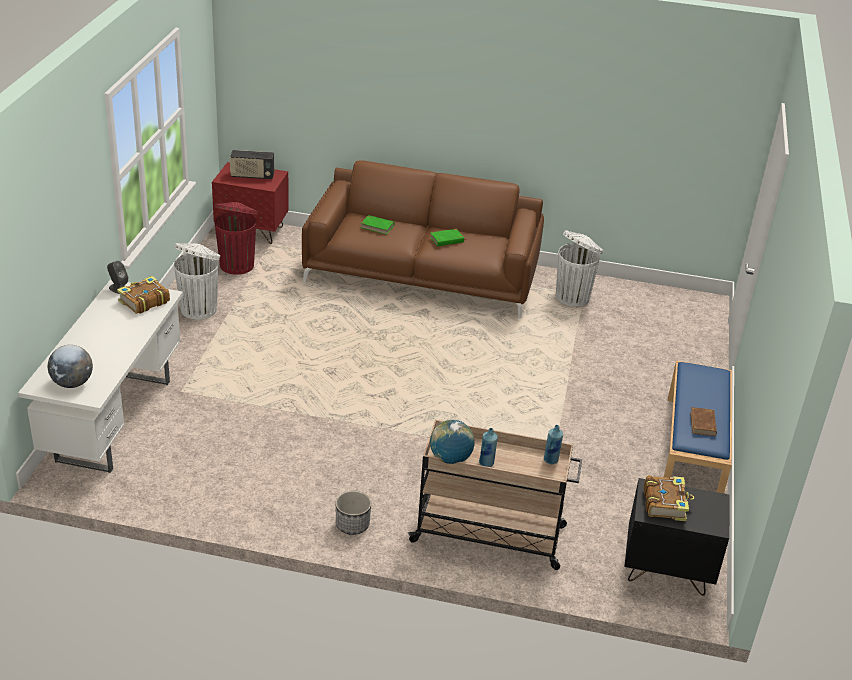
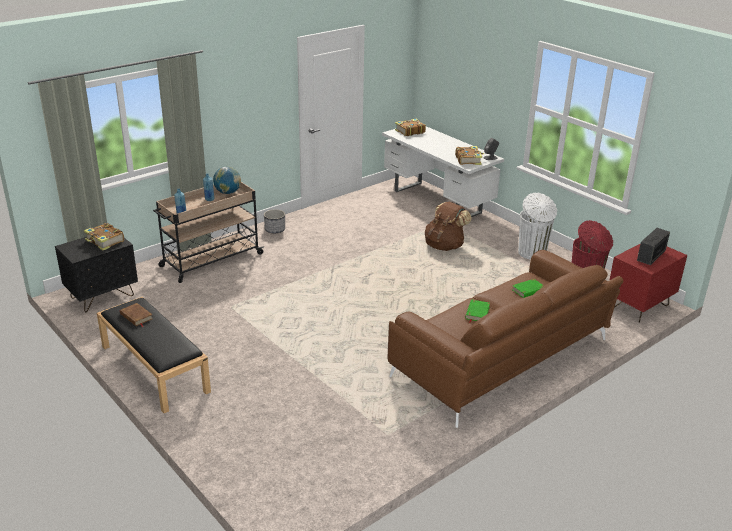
camera: 130 degrees right, 5 degrees down
(72, 383) = (409, 131): globe -> book
(244, 370) = (444, 246): none -> brown backpack
(573, 297) = (390, 426): white trash can -> none
(693, 448) = (153, 368): blue bench -> black bench

